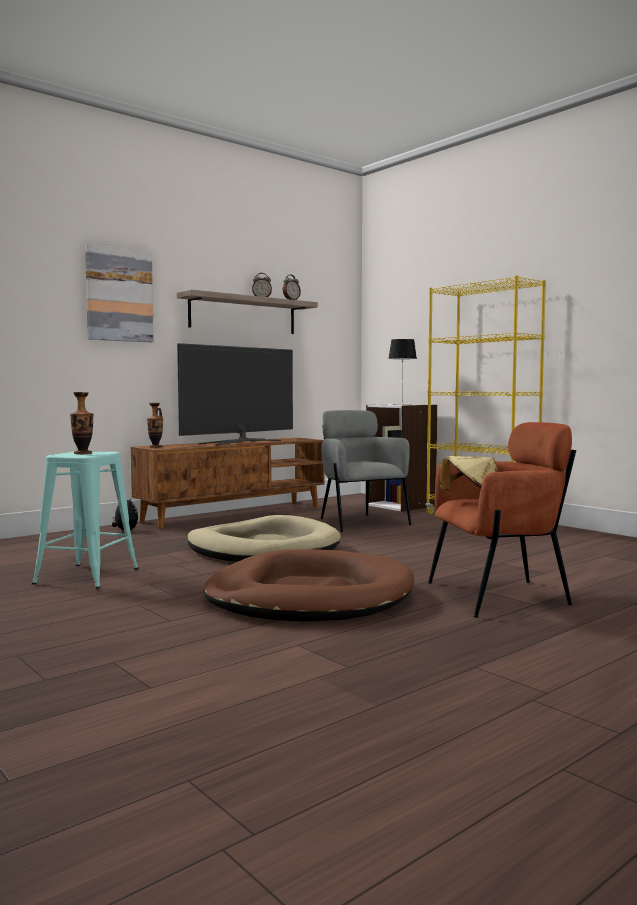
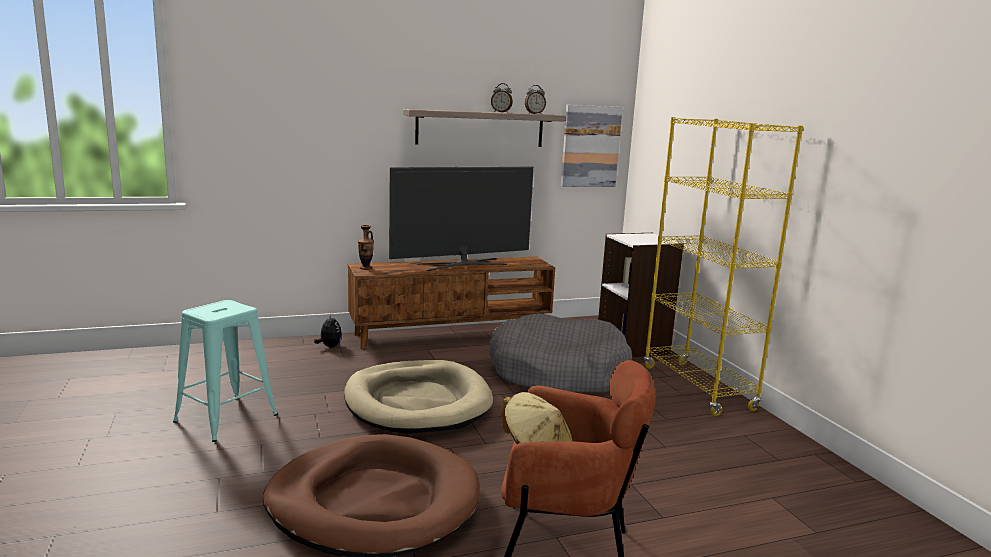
camera: 20 degrees right, 10 degrees up
(83, 453) = (219, 309): vase -> none
(119, 295) = (339, 114): picture -> picture (590, 146)
(360, 522) = (558, 372): grey armchair -> grey dog bed
(402, 404) = (643, 239): table lamp -> none

